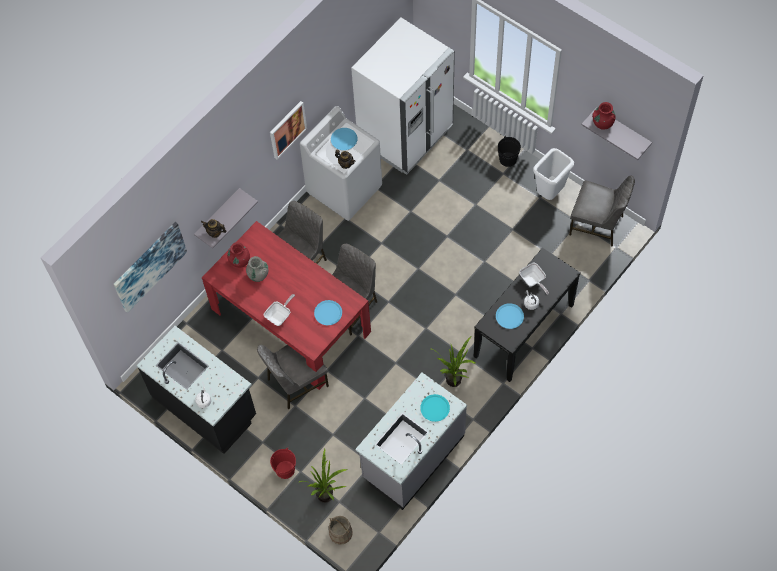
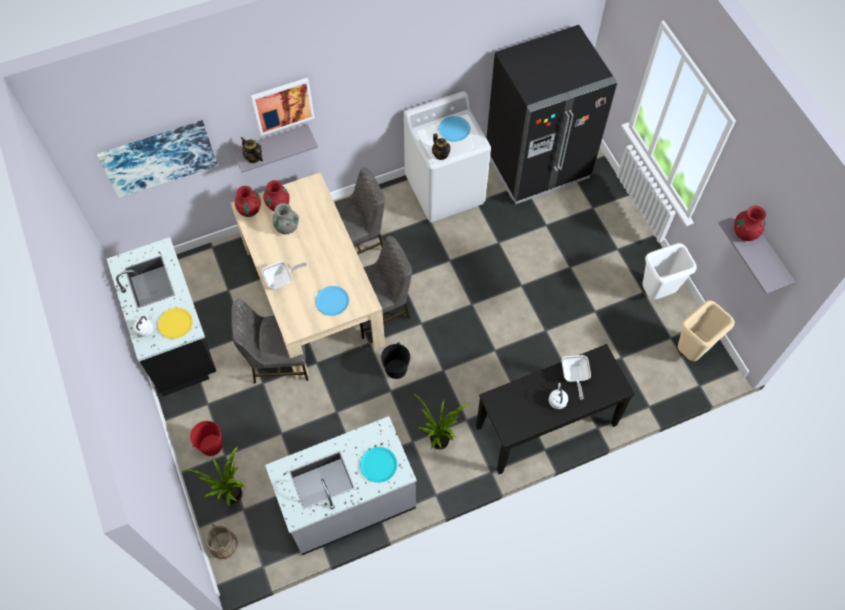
camera: 25 degrees right, 0 degrees up
(220, 276) = (249, 210): none -> red vase
(223, 386) = (175, 323): none -> yellow plate
(287, 129) = (390, 85): picture -> picture (283, 105)
(291, 320) = (313, 294): red dining table -> beige dining table
(405, 135) = (537, 165): white fridge -> black fridge
(508, 159) = (630, 237): black bucket -> black bucket (396, 369)
(509, 316) = (525, 403): blue plate -> none
(597, 225) = (691, 351): grey chair -> beige trash can

